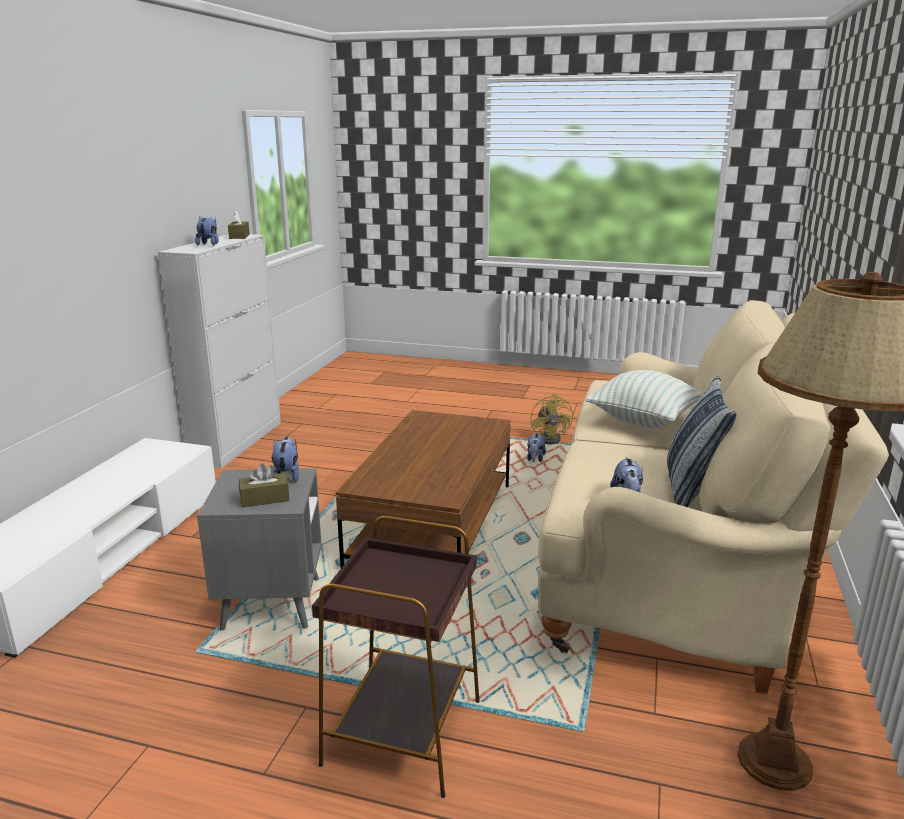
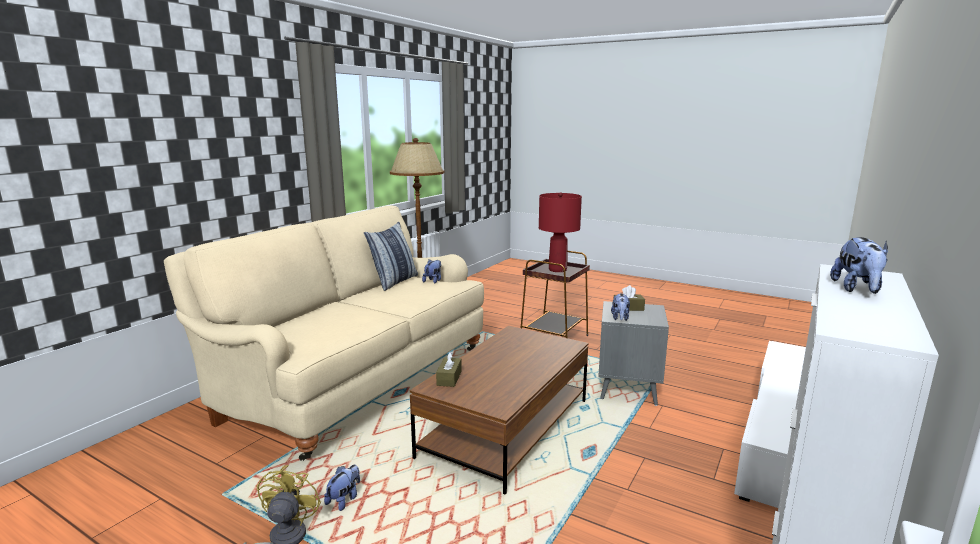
camera: 165 degrees left, 5 degrees down
(239, 236) = (862, 324): brown tissue box -> brown tissue box (449, 378)
(397, 592) = (557, 270): none -> red table lamp
(643, 420) = (346, 315): pillow -> none

